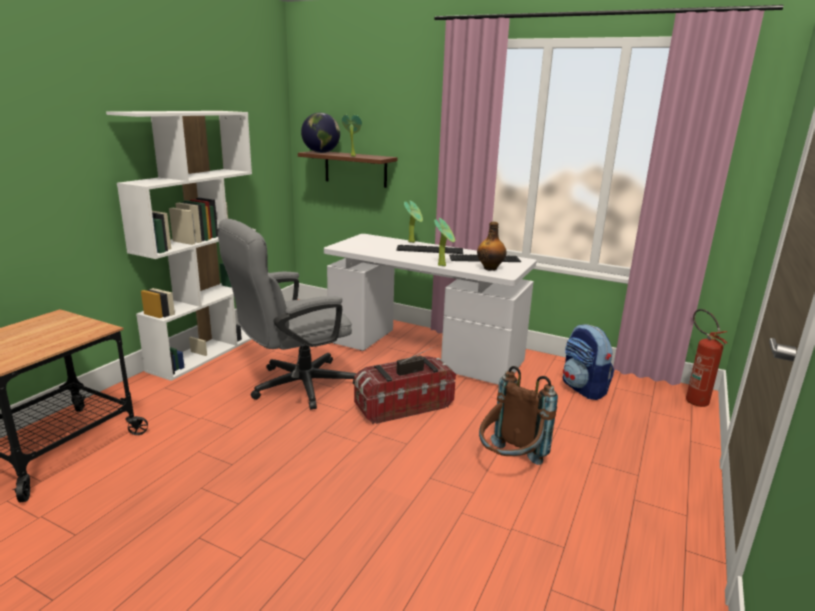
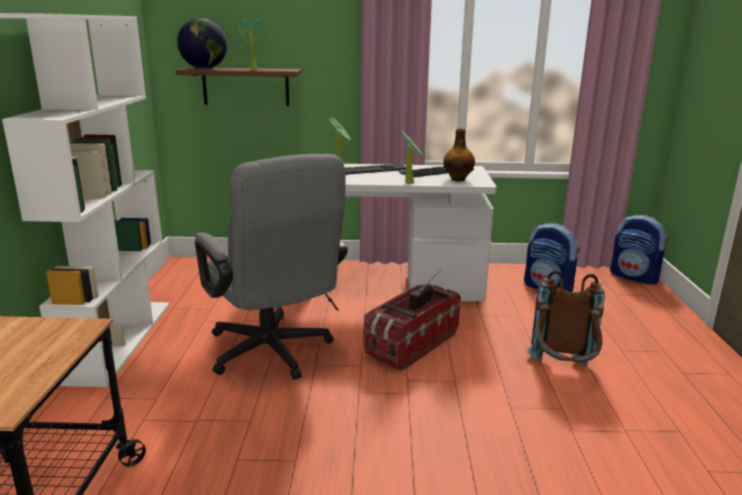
camera: 25 degrees left, 0 degrees up
(294, 387) = (274, 354): grey office chair -> grey office chair turned 60 degrees counterclockwise
(692, 399) = (635, 277): fire extinguisher -> backpack

